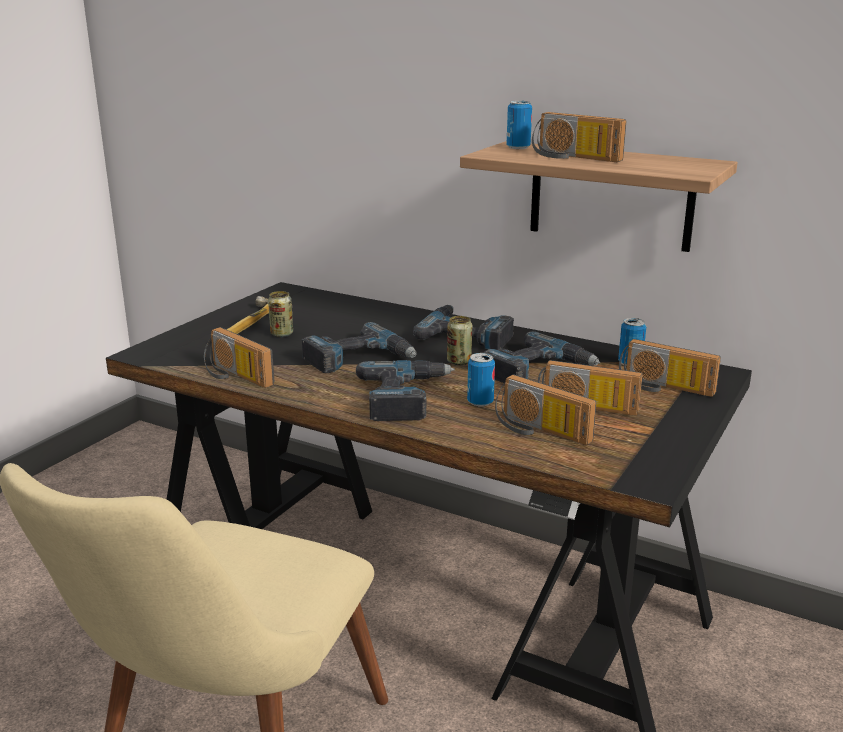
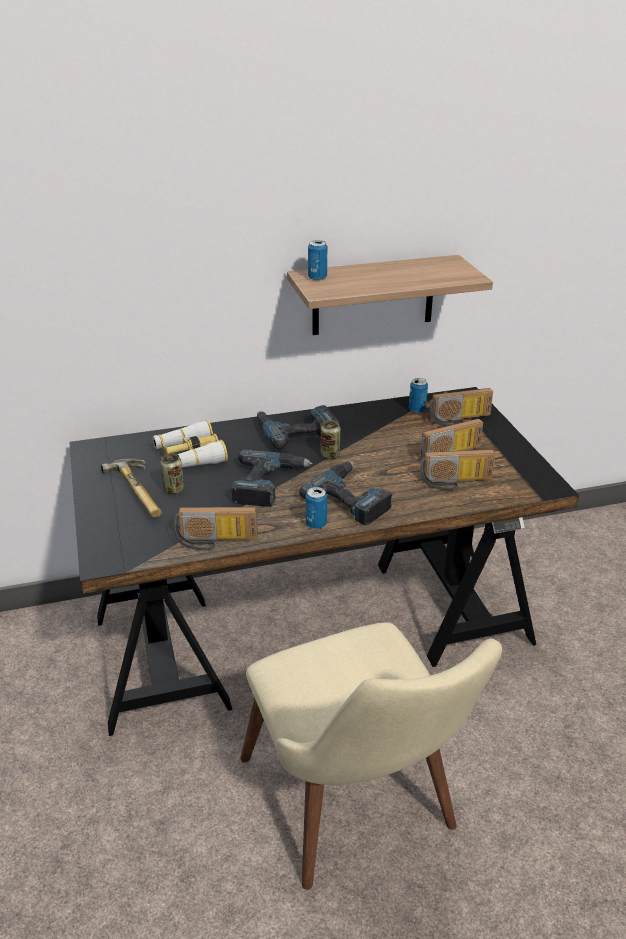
camera: 45 degrees left, 10 degrees up
(341, 319) = (190, 455): none -> binoculars
(480, 402) = (395, 479): can -> can (316, 524)
(537, 370) = (382, 439): power drill -> none
(573, 157) = (376, 279): radio -> none

